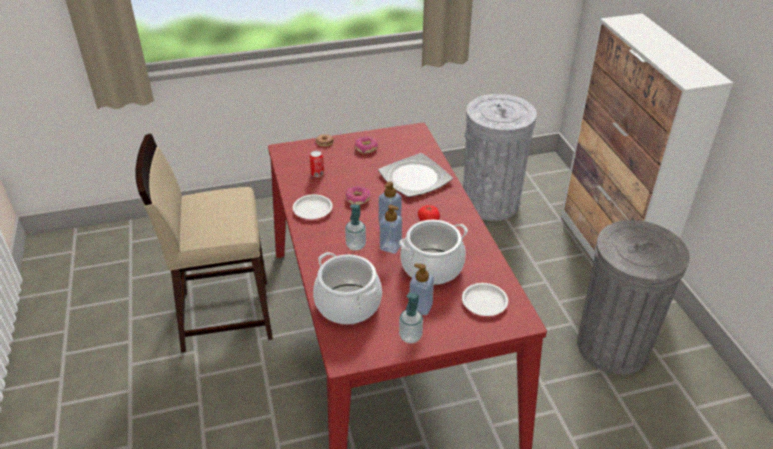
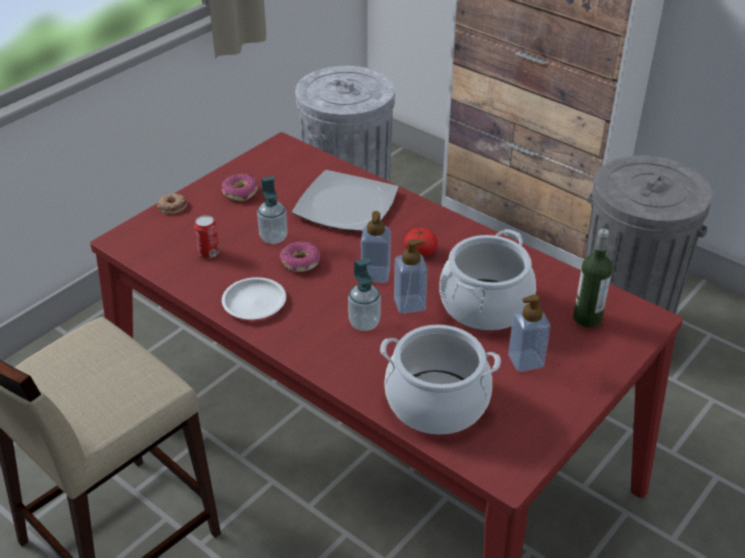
camera: 35 degrees left, 0 degrees up
(410, 336) = (553, 402): soap dispenser -> soap dispenser (273, 237)
(484, 302) = (587, 318): white plate -> bottle

